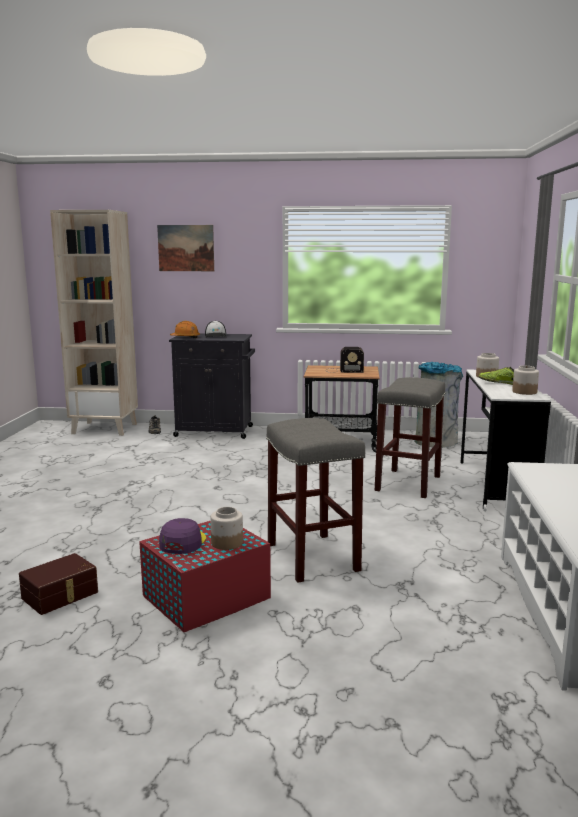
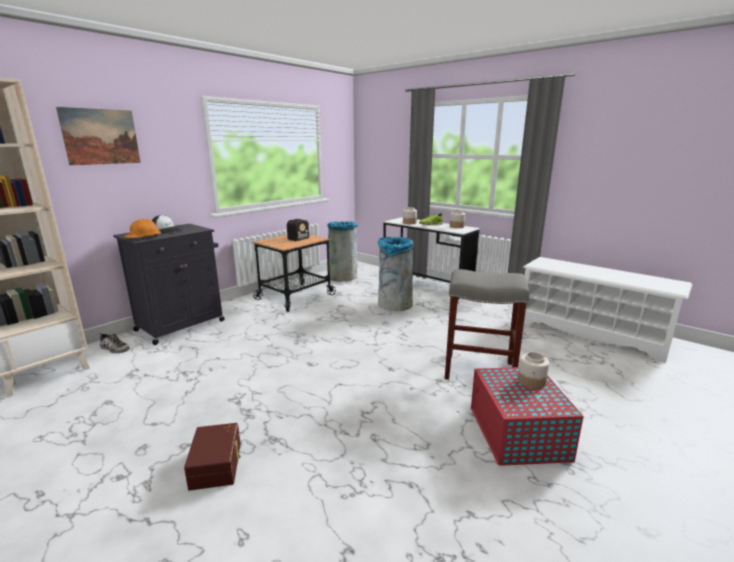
camera: 55 degrees left, 5 degrees up
(61, 596) = (468, 521): brown storage box -> brown storage box (217, 464)
(182, 542) = (520, 399): purple cap -> none
(407, 483) = (394, 305): grey stool -> grey trash can

